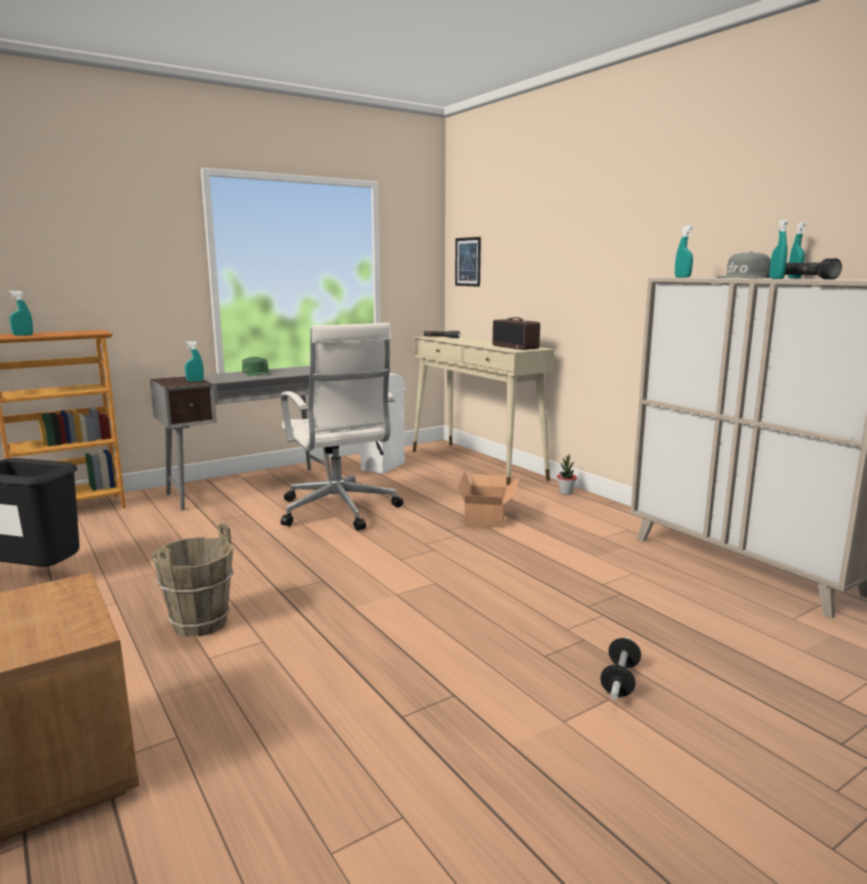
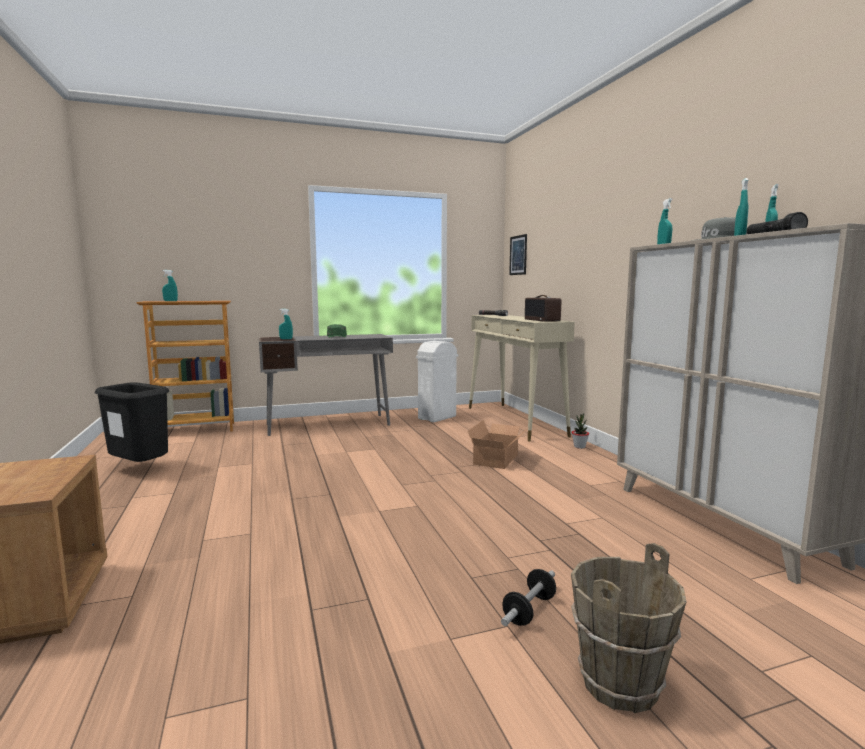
camera: 15 degrees right, 5 degrees down
(199, 623) = (216, 514): brown bucket -> brown bucket (618, 684)
(339, 511) = (380, 446): white office chair -> none

